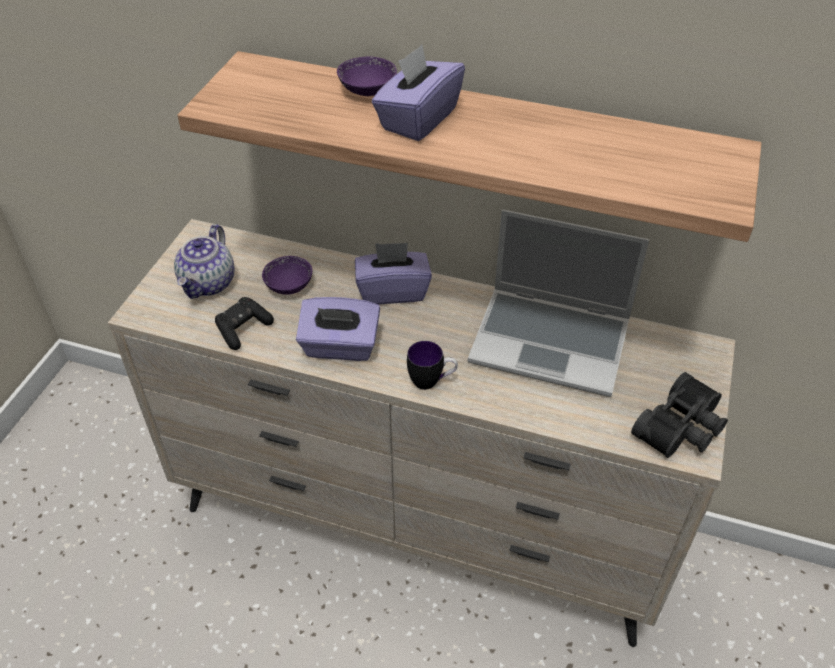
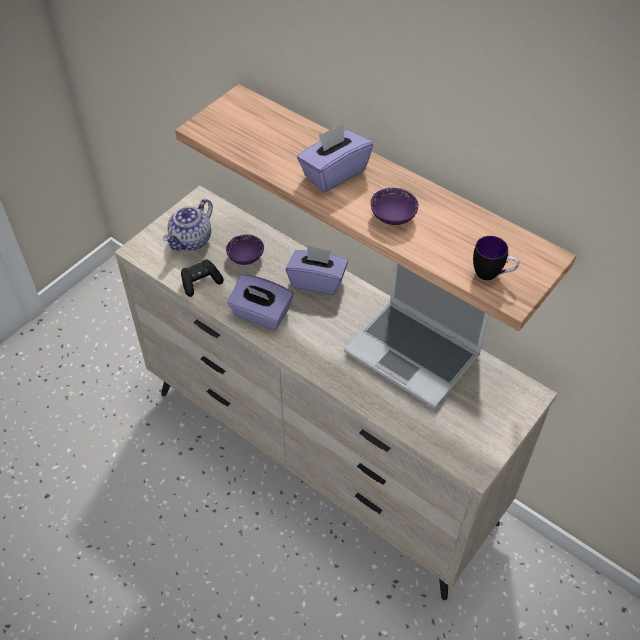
camera: 20 degrees right, 5 degrees up
(367, 90) = (311, 140): purple bowl -> purple bowl (393, 216)
(431, 382) = (312, 359): mug -> mug (492, 275)
(682, 428) = (476, 448): black binoculars -> none

